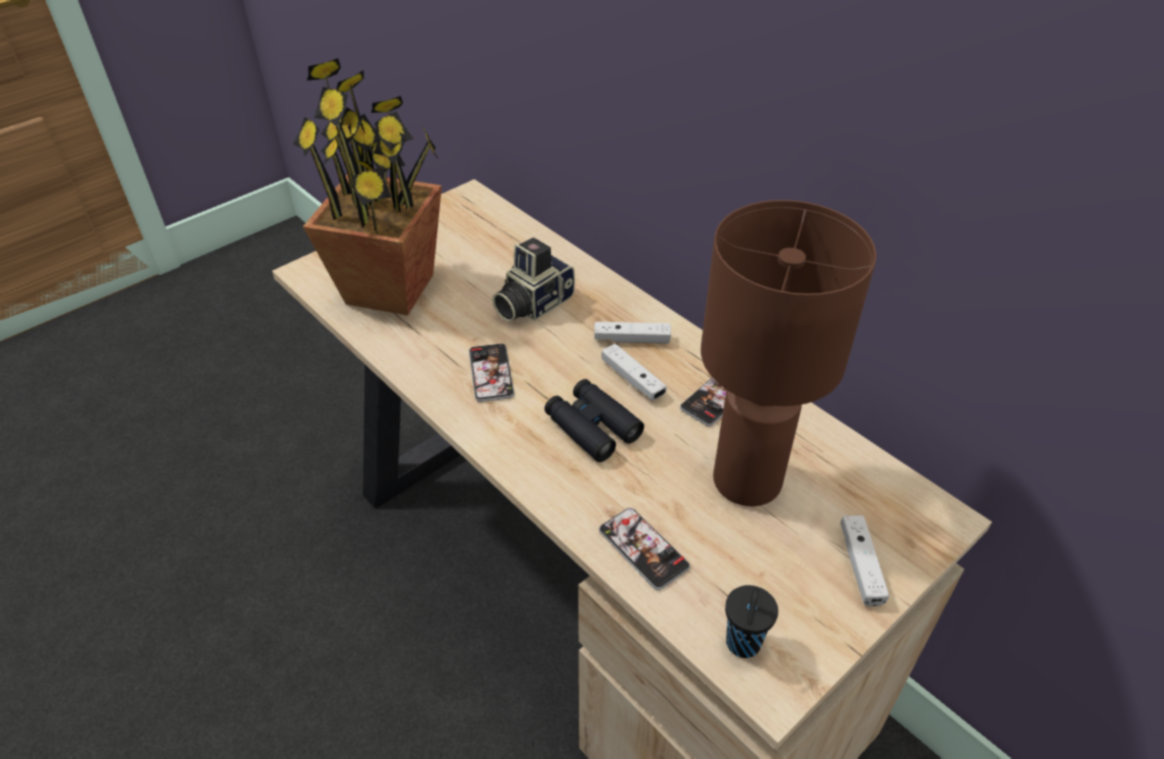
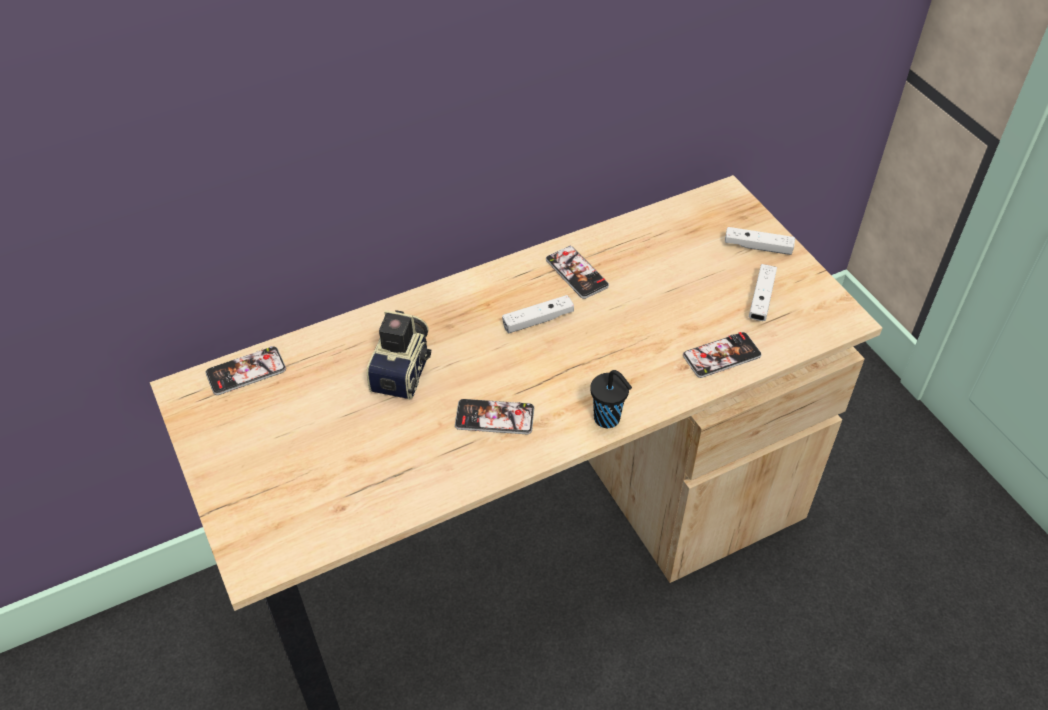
camera: 75 degrees left, 5 degrees up
(390, 288) = (325, 485): potted plant -> none
(499, 219) = (246, 371): none -> phone
(531, 304) = (405, 370): camera -> camera turned 135 degrees counterclockwise
(592, 427) = (586, 359): black binoculars -> none
(632, 339) = (486, 309): white game controller -> white game controller (761, 299)
(742, 645) = (811, 323): black cup -> black cup (608, 419)
(748, 482) = (671, 281): brown table lamp -> none

